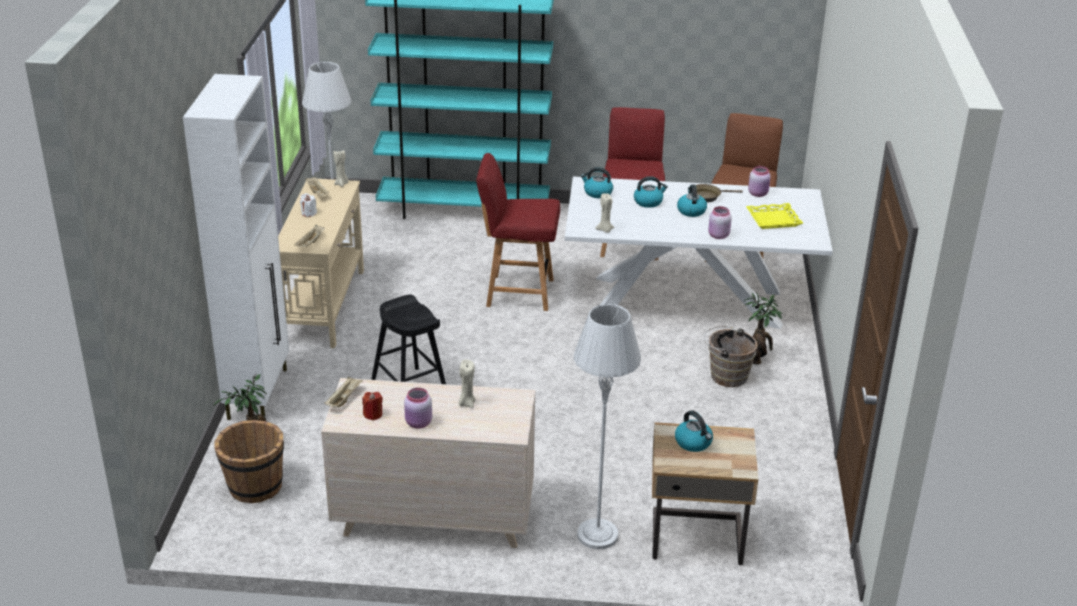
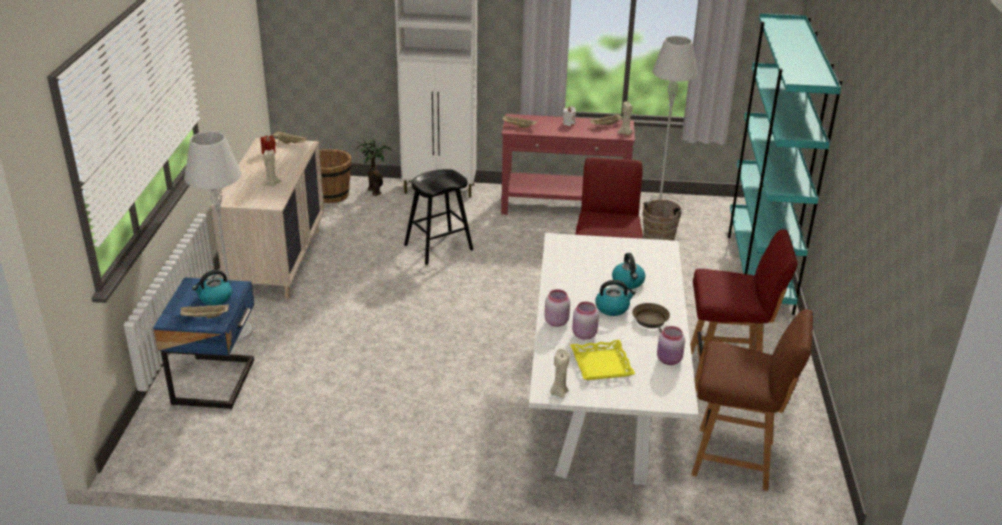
camera: 90 degrees right, 0 degrees up
(325, 305) = (564, 207): beige console table -> red console table
(418, 423) = (252, 167): pink jar -> pink jar (583, 334)
(597, 193) = (642, 253): kettle -> none
(605, 230) = (559, 254): beige candle -> beige candle (559, 392)
(695, 536) = (217, 382): beige nightstand -> blue nightstand
(726, 375) = (459, 423): brown bucket -> brown bucket (660, 237)
(731, 445) = (204, 317): none -> beige tray
(759, 358) = (493, 450): potted plant -> none

